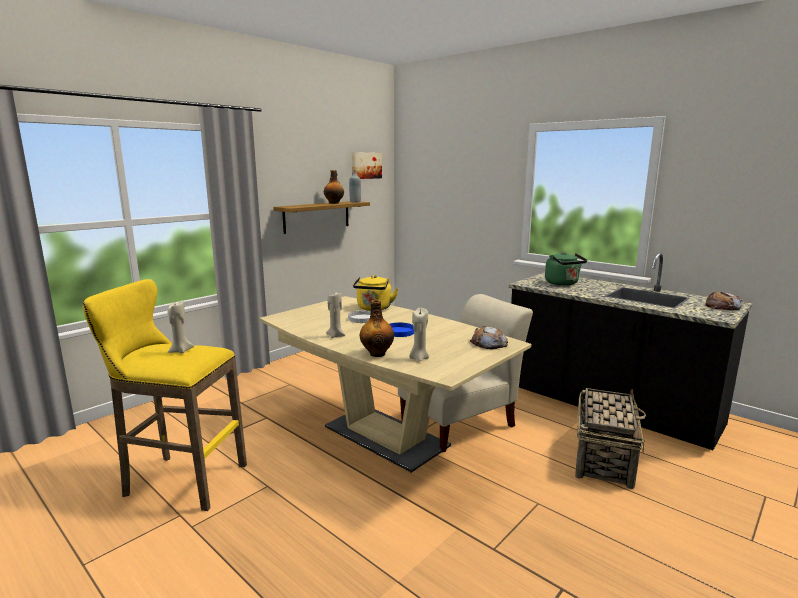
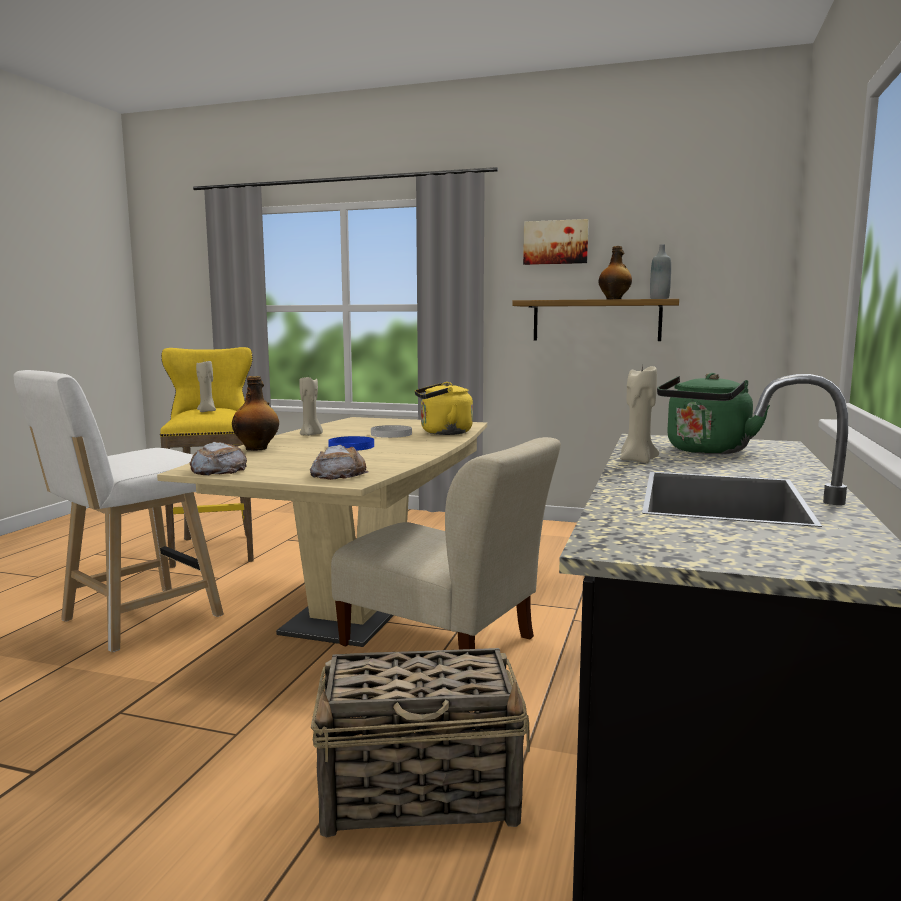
camera: 65 degrees right, 5 degrees down
(328, 538) = (133, 621): none -> white stool
(366, 165) = (714, 238): picture -> picture (555, 242)
(419, 358) = (250, 459): beige candle -> beige candle (637, 460)
(722, 306) = (775, 553): bread -> bread (218, 470)

